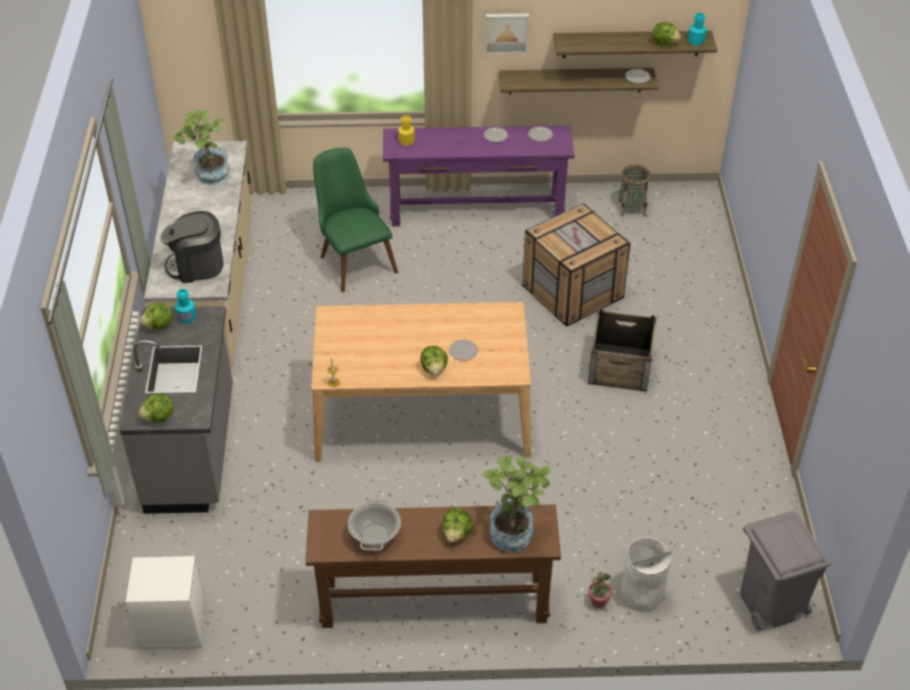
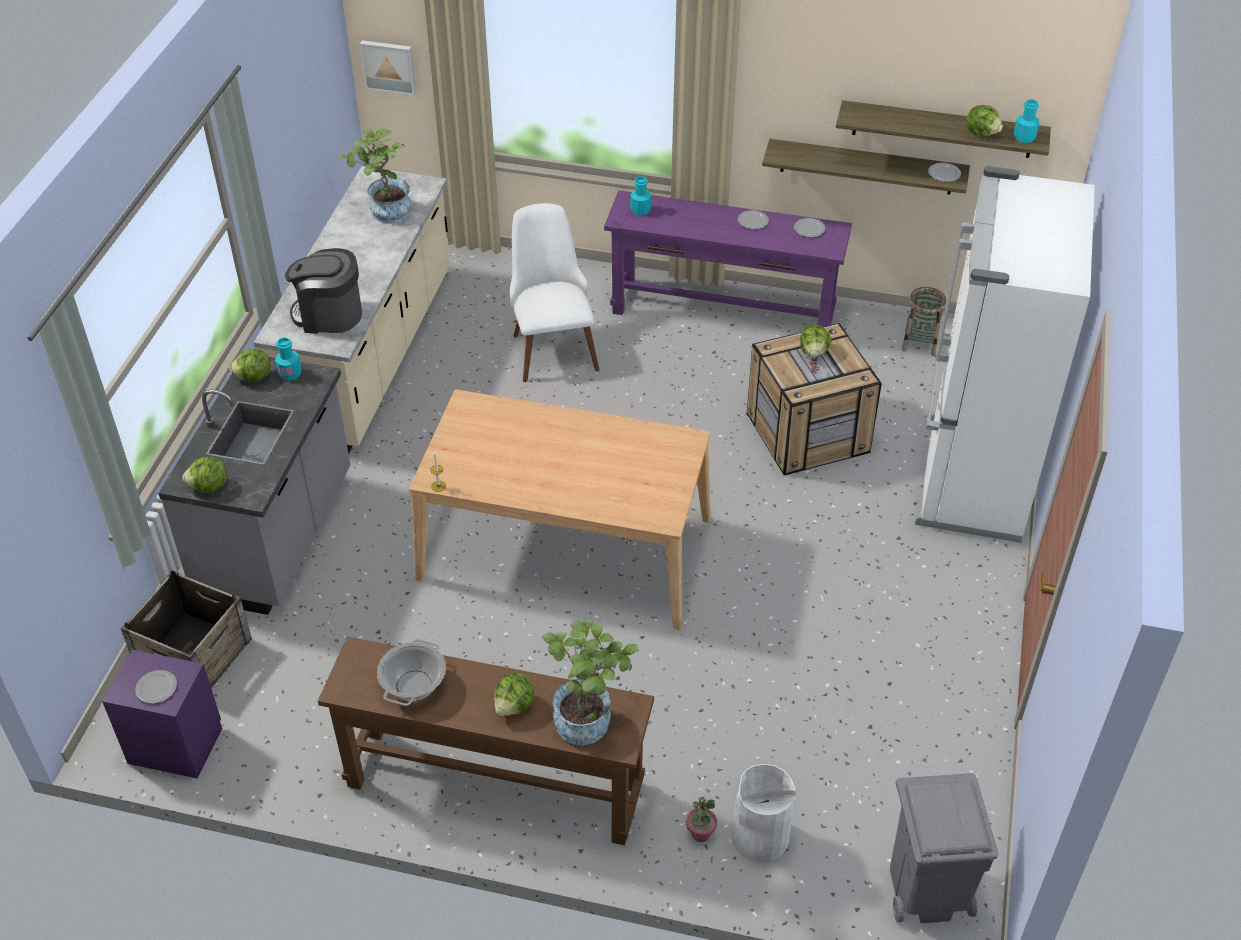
camera: 15 degrees right, 0 degrees up
(172, 626) = (174, 743): white nightstand -> purple nightstand
(353, 258) = (551, 344): green chair -> white chair
(406, 141) = (640, 210): yellow bottle -> turquoise bottle
(434, 369) = (567, 493): lettuce -> lettuce (814, 352)
(463, 351) = (611, 478): plate -> plate (157, 688)
(506, 32) = (782, 90): picture -> picture (389, 66)
(620, 367) = (835, 539): crate -> crate (194, 654)
(702, 303) = (970, 478): none -> white fridge

